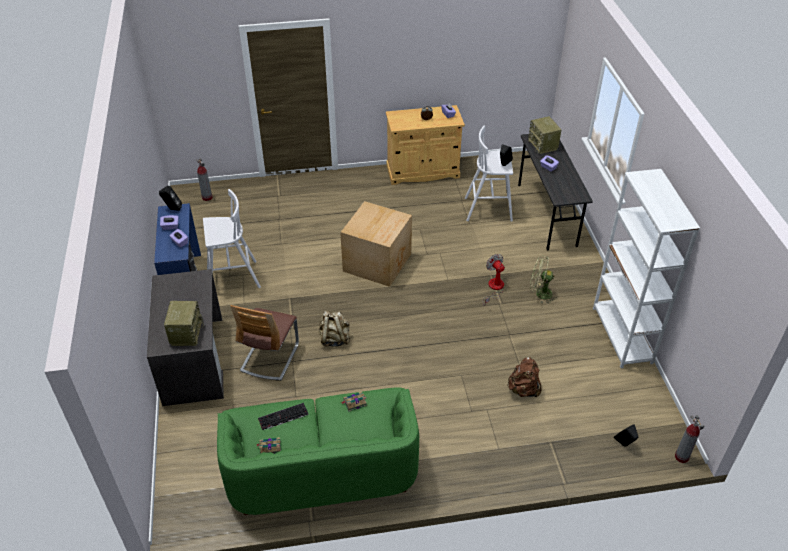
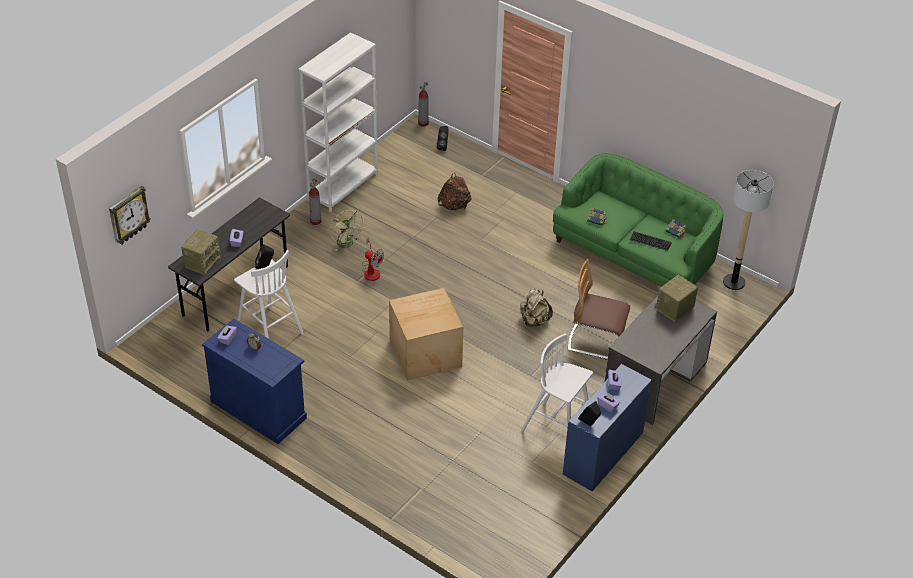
camera: 135 degrees left, 0 degrees up
(199, 513) = (734, 282): none -> floor lamp
(207, 197) = (491, 543): fire extinguisher -> fire extinguisher (315, 221)
(270, 357) = (596, 341): chair -> chair turned 135 degrees counterclockwise
(423, 171) = (258, 409): beige cabinet -> blue cabinet
(494, 288) = (371, 270): fan -> fan turned 75 degrees counterclockwise
(572, 65) = (128, 215): none -> wall clock

